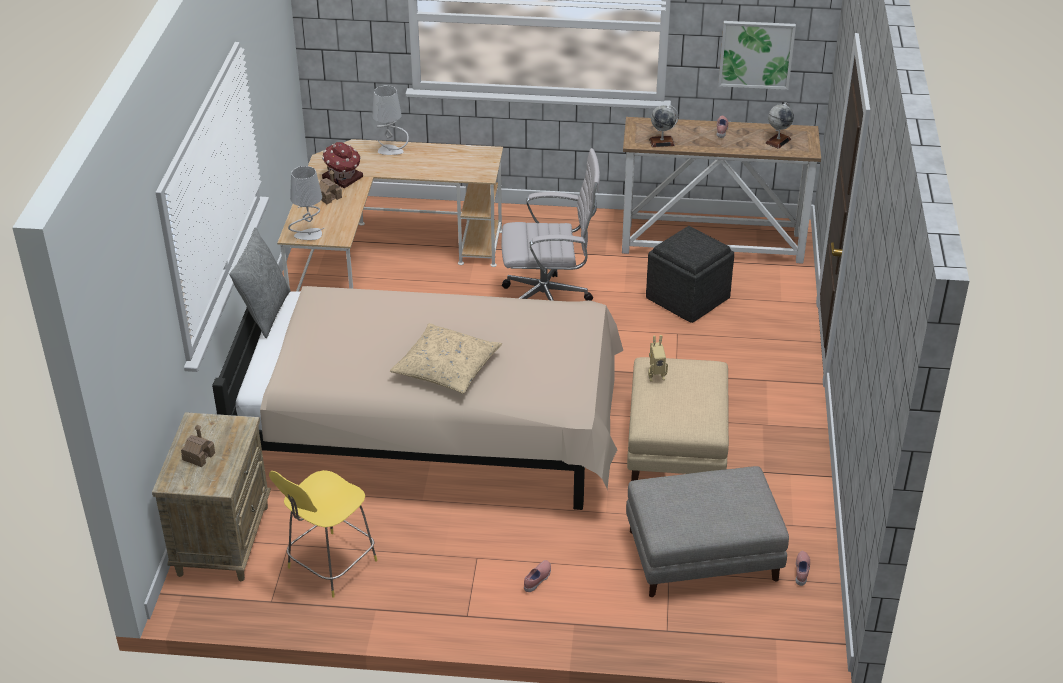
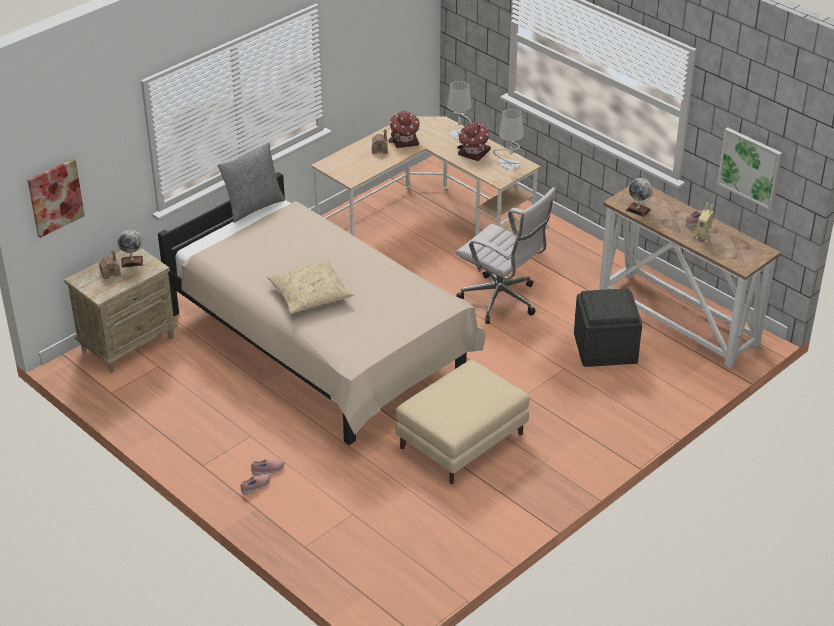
camera: 40 degrees right, 0 degrees up
(129, 385) = (55, 197): none -> picture
(309, 235) = (335, 169): grey table lamp -> grey table lamp (508, 164)
(330, 566) = (165, 392): yellow stool -> none
(425, 161) = (473, 153): none -> toy house
(656, 376) = (462, 376): toy robot -> toy robot (703, 237)
(701, 556) = (385, 517): grey ottoman -> none
(778, 141) = (730, 249): globe -> globe (132, 262)
(802, 572) = (437, 567): pink shoe -> pink shoe (256, 487)

